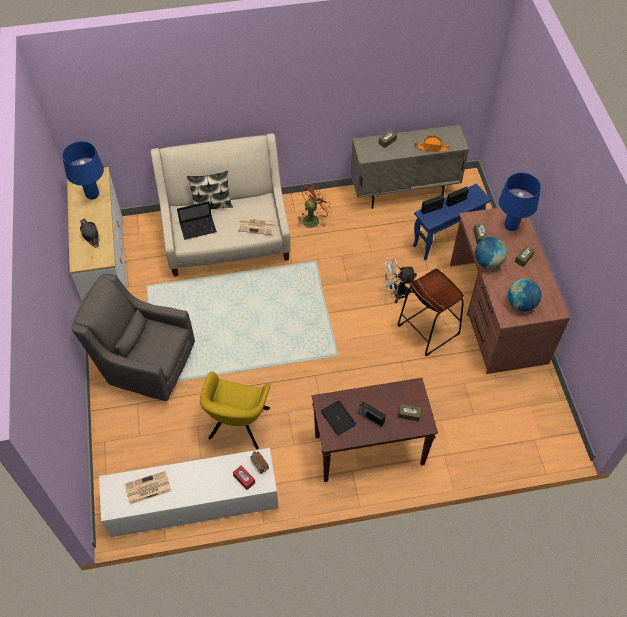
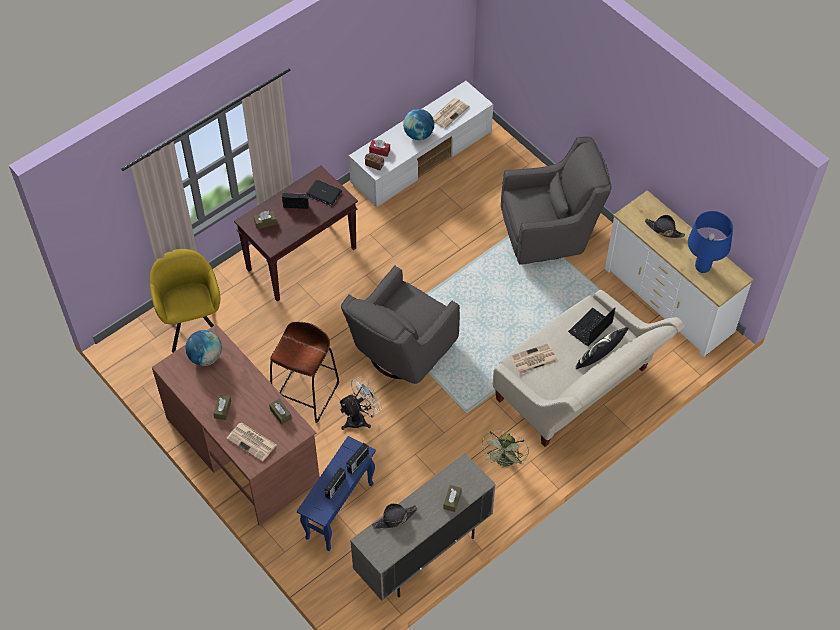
camera: 150 degrees right, 0 degrees up
(238, 426) = (428, 225): yellow armchair -> yellow armchair (192, 322)
(313, 219) = (505, 462): orange fan -> green fan
(336, 326) = (400, 353): none -> grey armchair
(432, 147) = (394, 518): orange hat -> black hat
(488, 262) = (258, 387): globe -> globe (418, 134)
(510, 226) = (252, 442): blue table lamp -> newspaper

